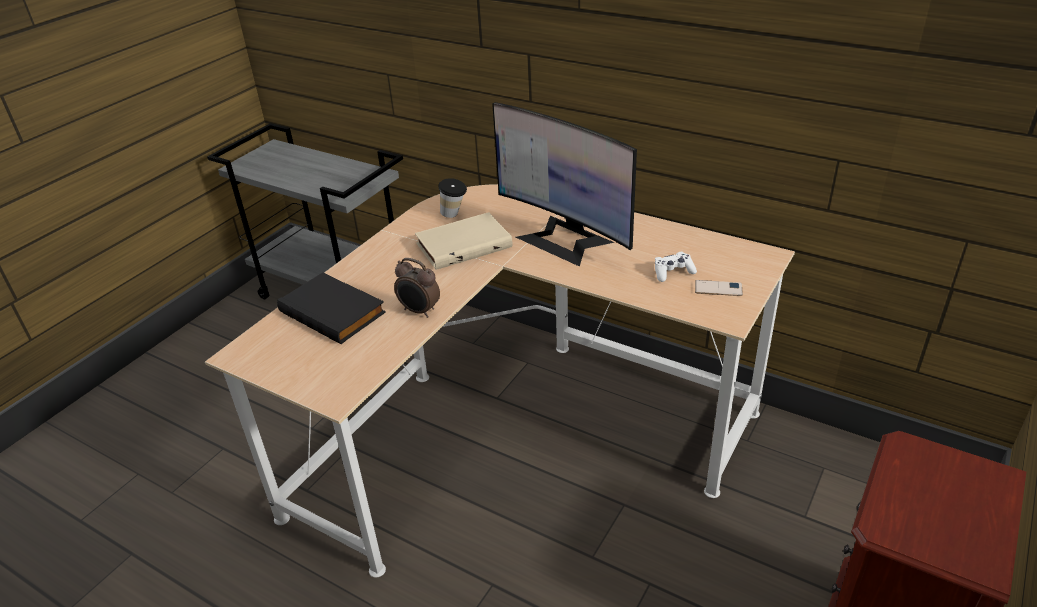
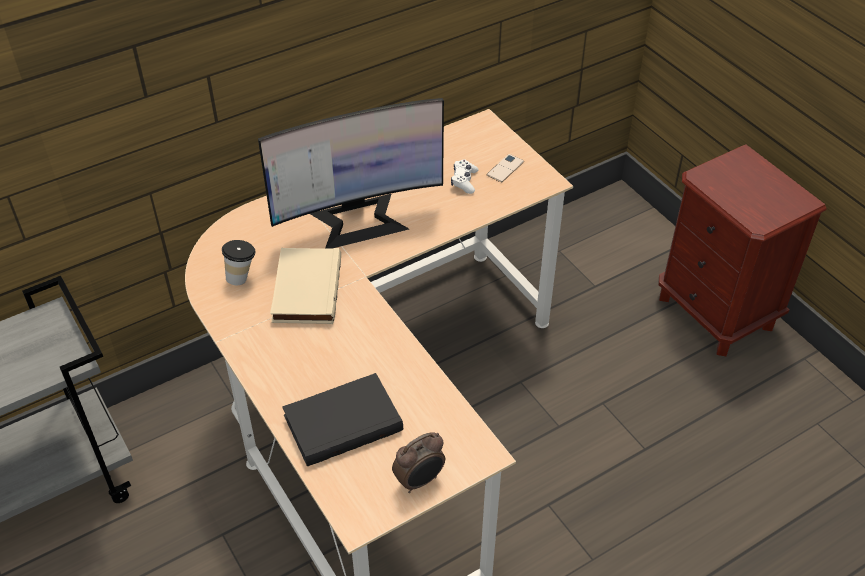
camera: 65 degrees left, 10 degrees up
(419, 311) = (393, 357): alarm clock -> alarm clock (420, 481)

